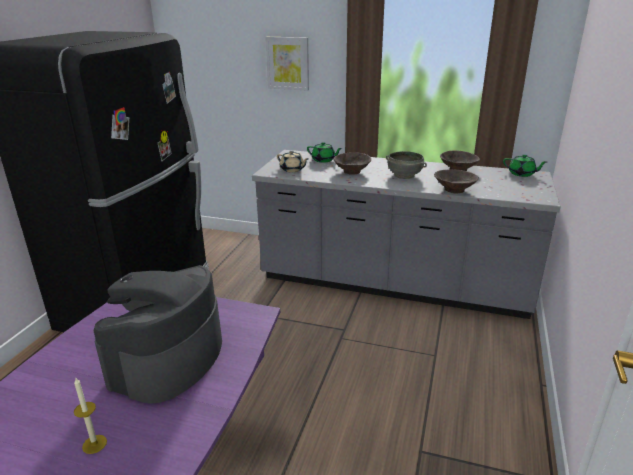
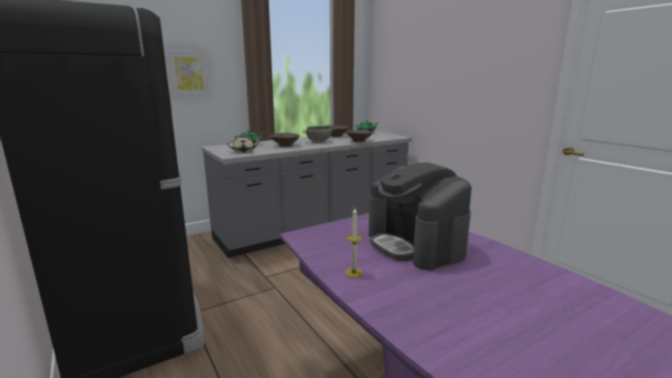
camera: 50 degrees left, 10 degrees down
(94, 444) = (496, 285): candle -> candle (353, 273)

